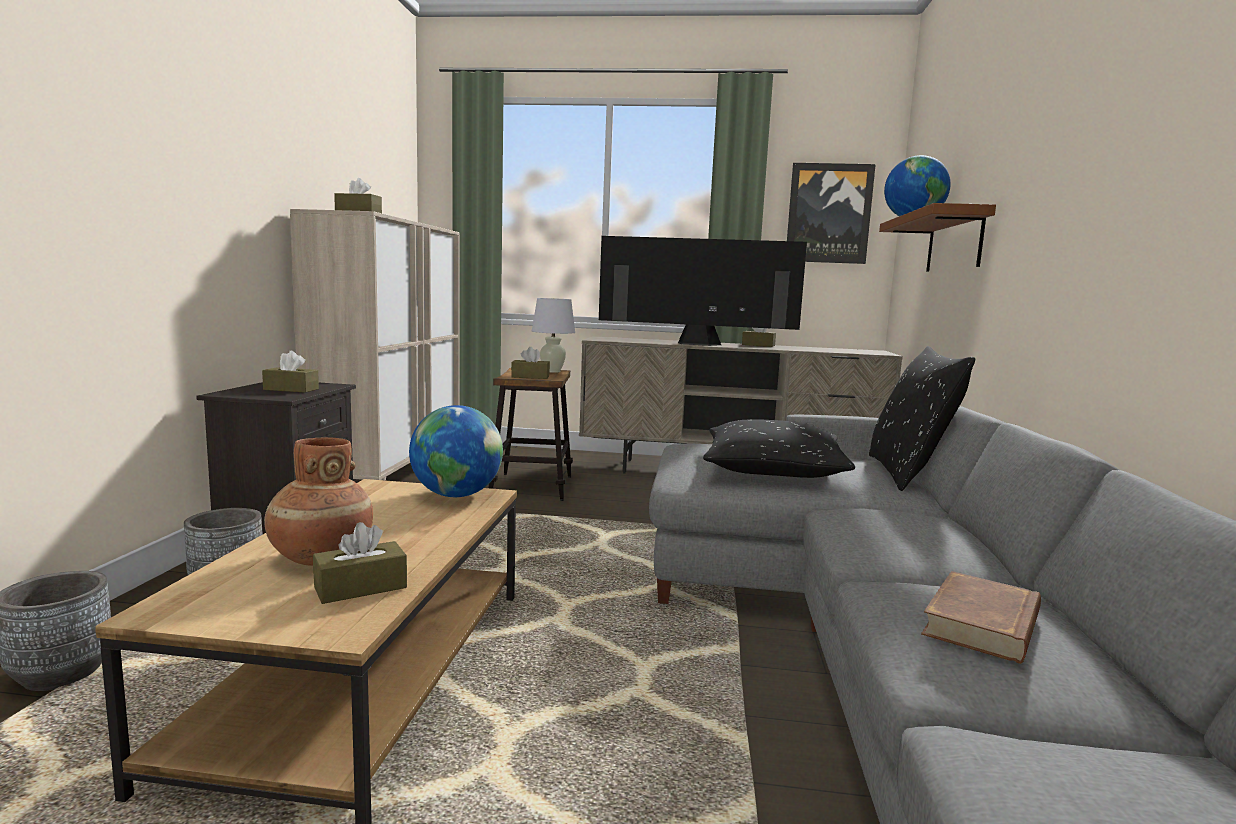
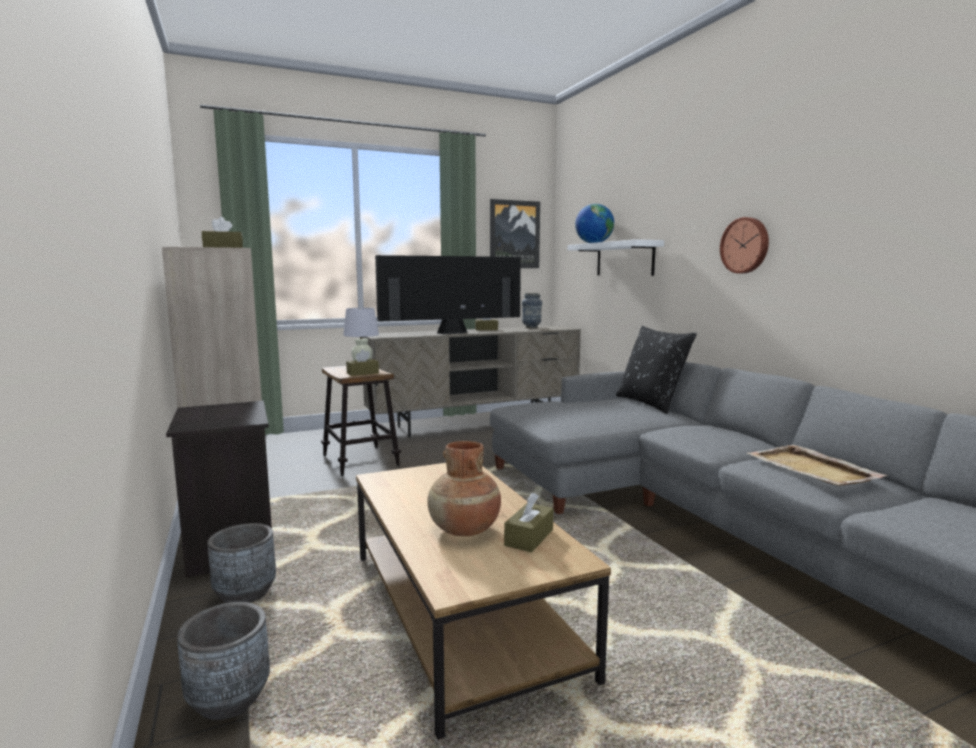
camera: 30 degrees left, 0 degrees up
(291, 389) = (229, 413): brown tissue box -> none
(456, 495) = (446, 470): globe -> none
(773, 468) = (591, 413): black pillow -> none
(832, 348) = (531, 327): none -> vase
(954, 242) = (624, 259): brown shelf -> white shelf
(983, 624) = (813, 469): brown book -> beige tray
(1088, 198) = (745, 245): none -> wall clock

